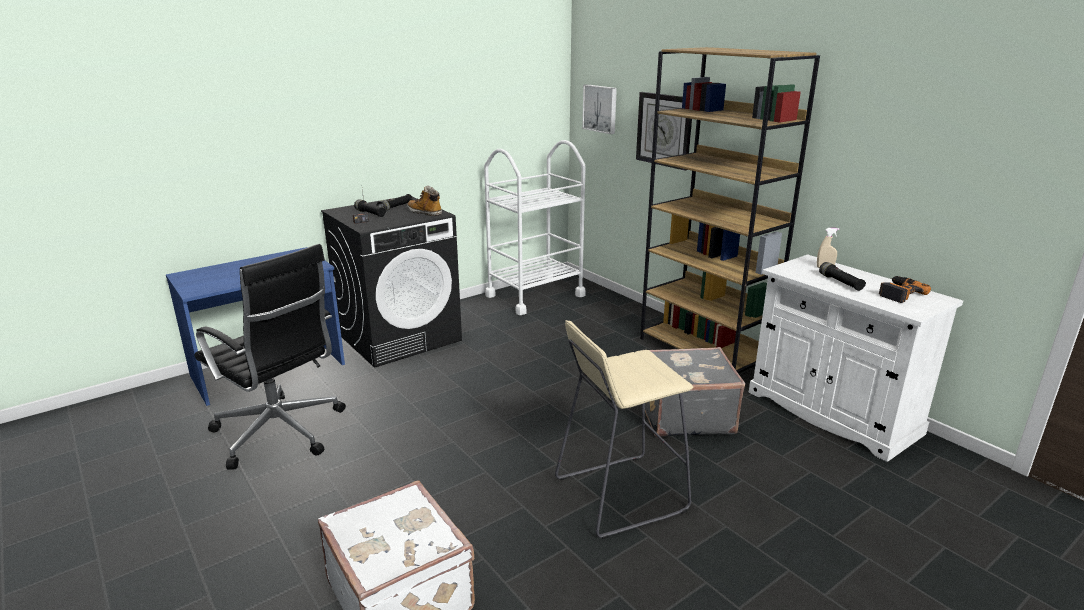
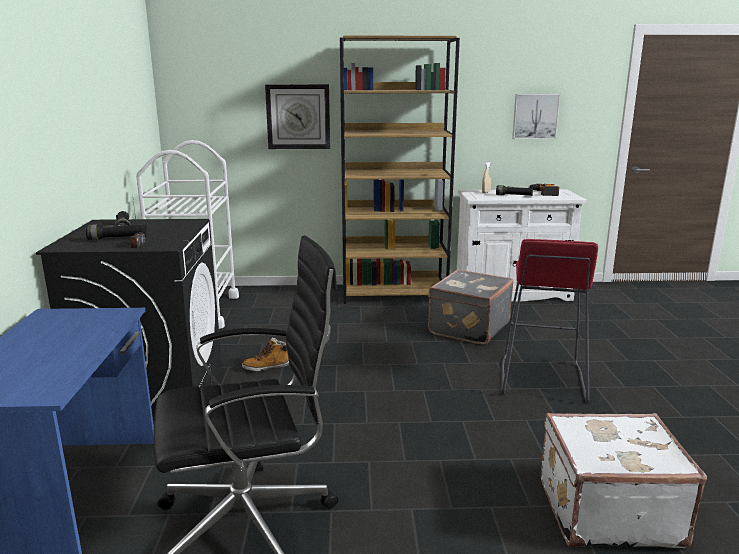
camera: 55 degrees left, 5 degrees down
(425, 213) = (173, 224): boot -> boot (266, 367)
(600, 108) = (208, 106): picture -> picture (535, 116)
(619, 494) = (541, 380): beige stool -> red stool

